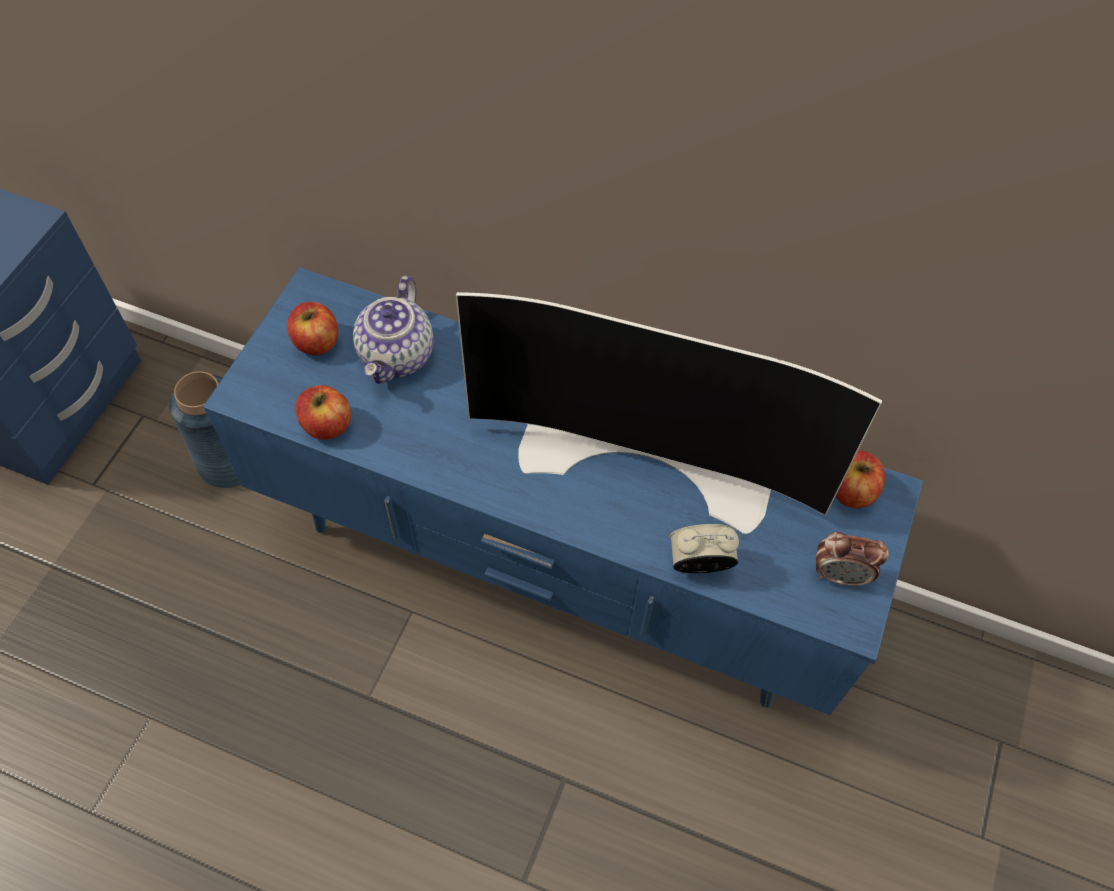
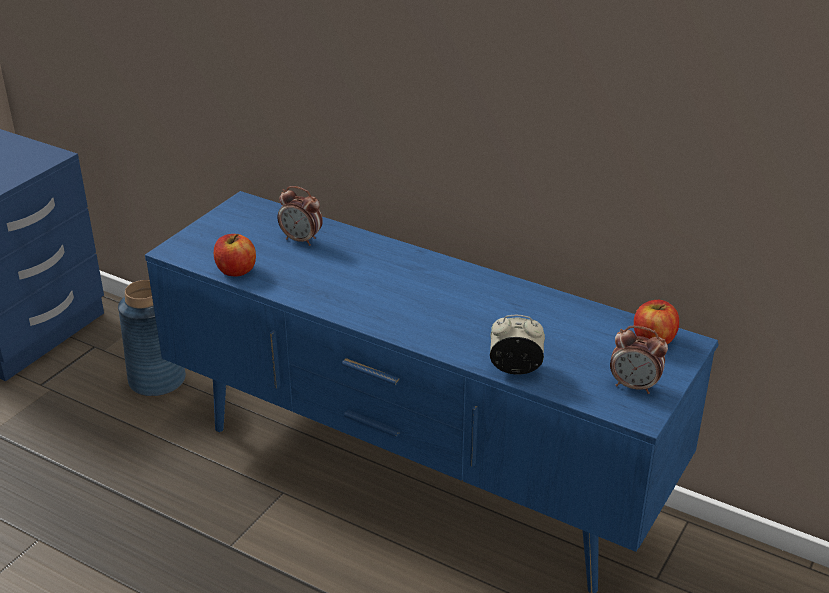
camera: 10 degrees right, 25 degrees down
(316, 342) = (241, 228): apple -> none
(397, 356) = (301, 240): teapot -> alarm clock
(649, 455) = (488, 307): television -> none

